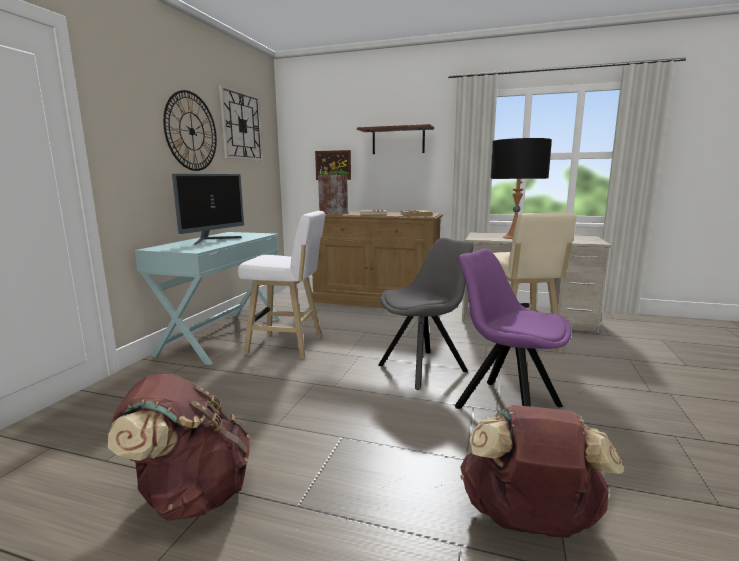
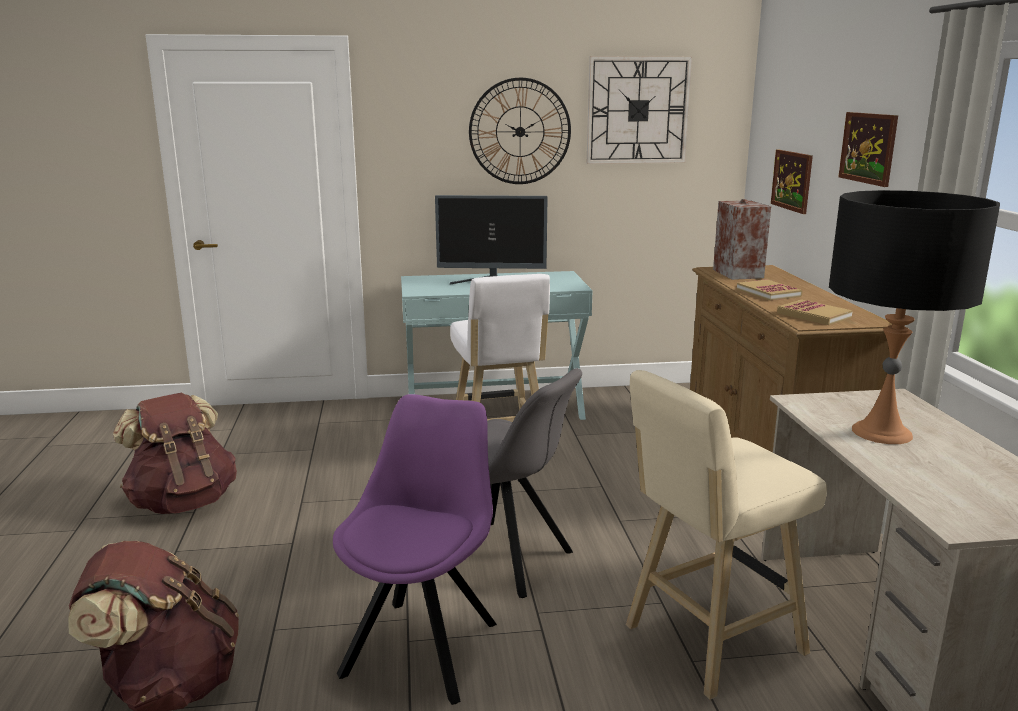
camera: 65 degrees right, 5 degrees up
(398, 141) = (868, 148): brown shelf -> picture

